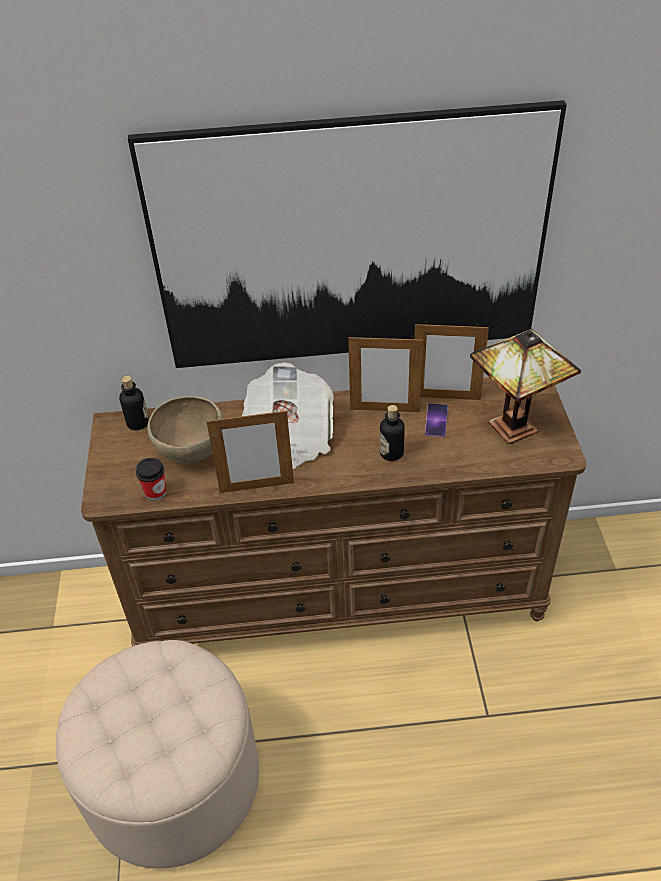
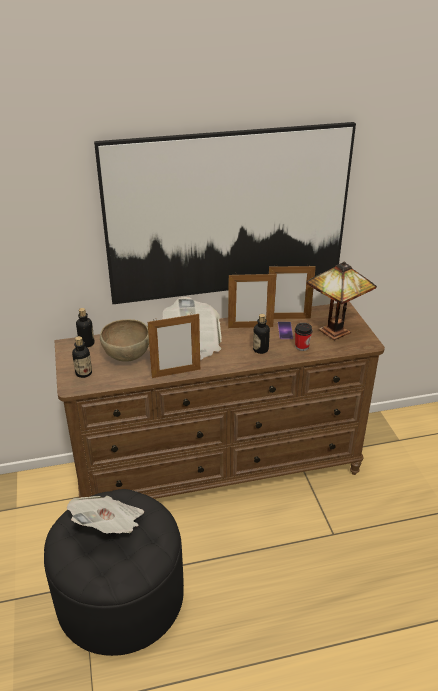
camera: 10 degrees left, 10 degrees down
(124, 476) = (84, 373): none -> bottle
(148, 701) = (109, 526): none -> newspaper
(155, 492) = (107, 380): cup -> cup (302, 347)
(173, 779) = (120, 597): beige ottoman -> black ottoman

